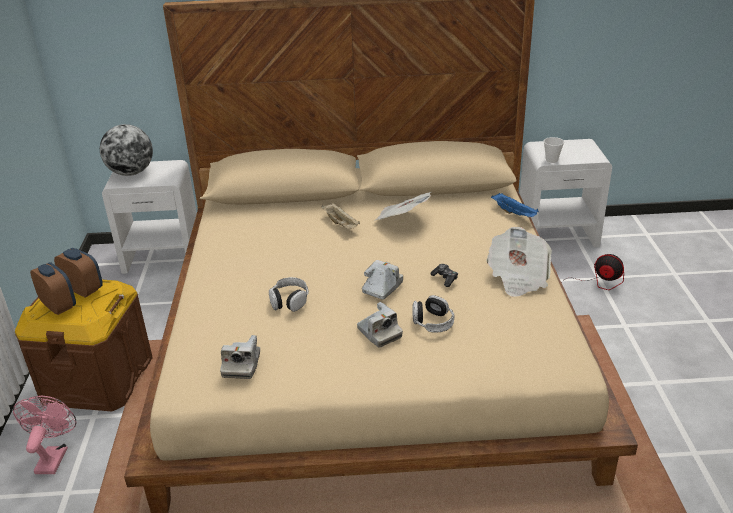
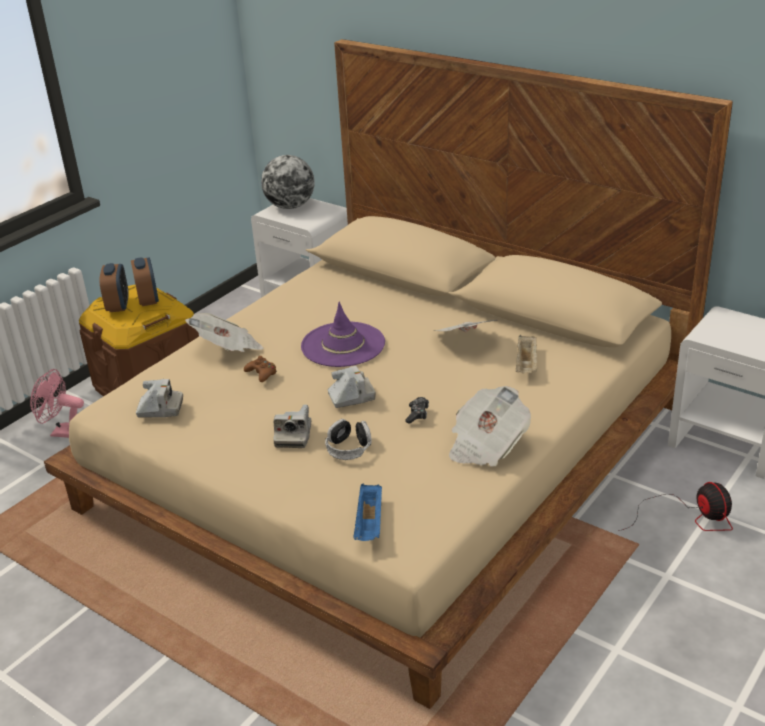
camera: 40 degrees right, 0 degrees up
(53, 456) = (63, 432): pink fan -> pink fan turned 120 degrees counterclockwise
(229, 296) = (228, 349): none -> newspaper
(241, 365) = (160, 409): camera -> camera turned 135 degrees counterclockwise
(289, 301) = (261, 373): headphones -> brown game controller
(322, 255) = (343, 345): none -> purple hat
(341, 224) = (403, 323): beige tray -> beige tray (526, 364)
(514, 213) = (587, 381): blue tray -> blue tray (369, 524)
(551, 160) = (708, 337): cup -> none

